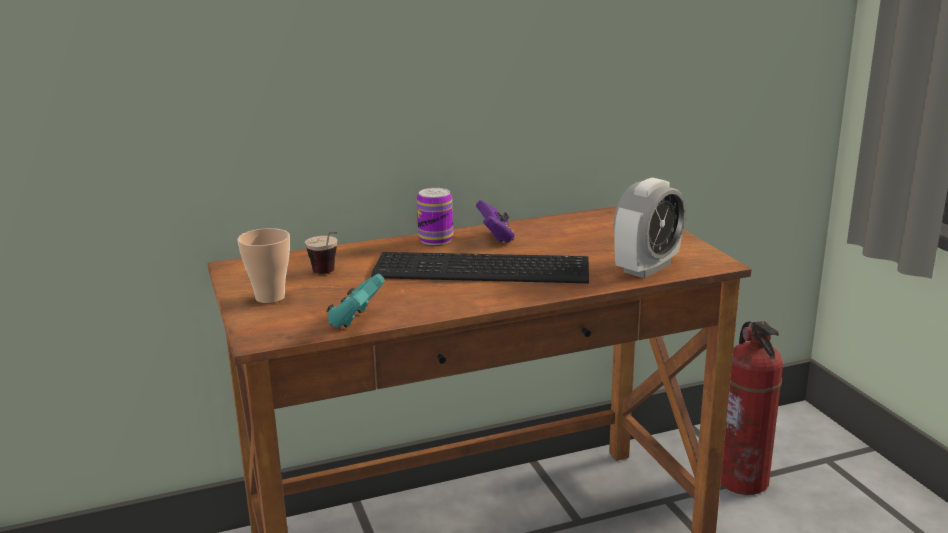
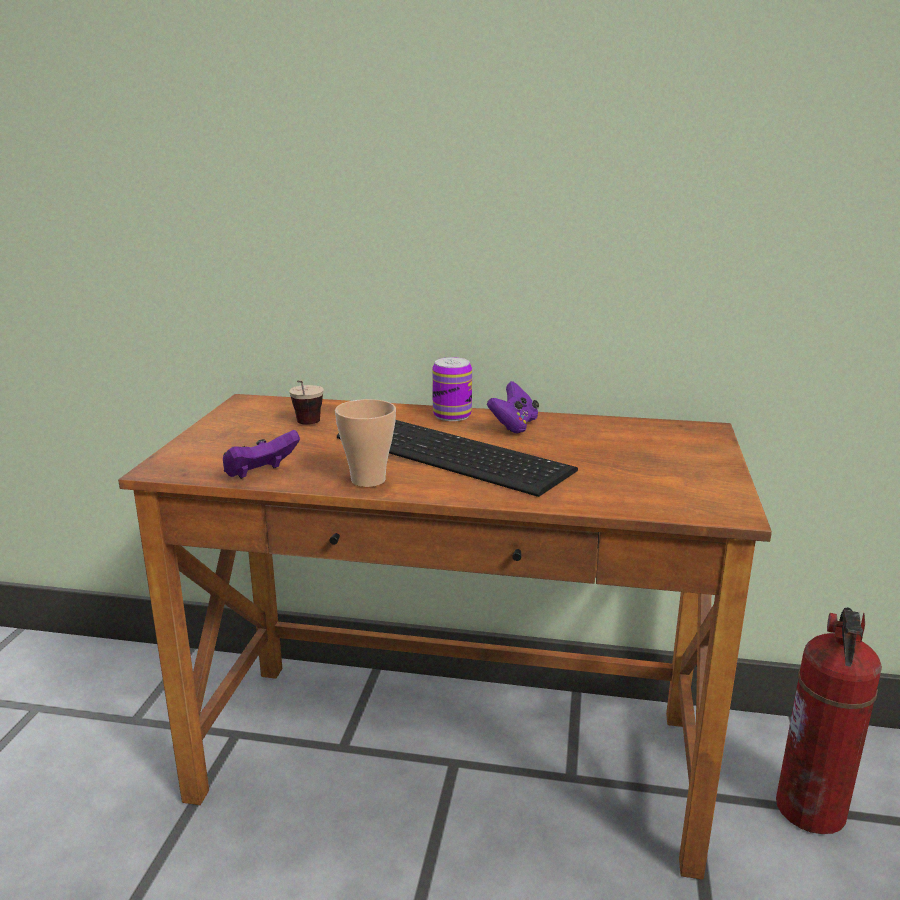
camera: 30 degrees right, 0 degrees up
(270, 297) = (228, 435): cup -> cup (368, 480)
(356, 320) = (260, 474): turquoise game controller -> purple game controller
(647, 268) = (632, 497): alarm clock -> none

